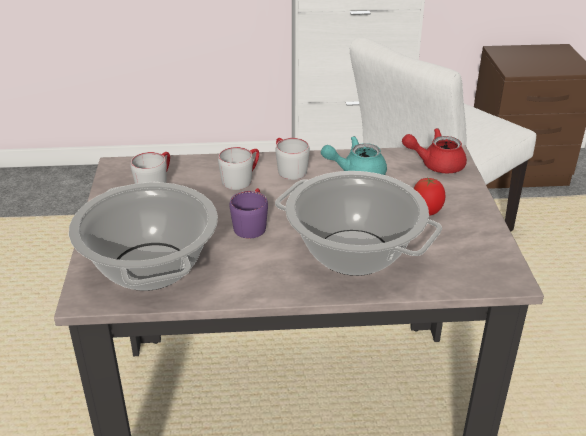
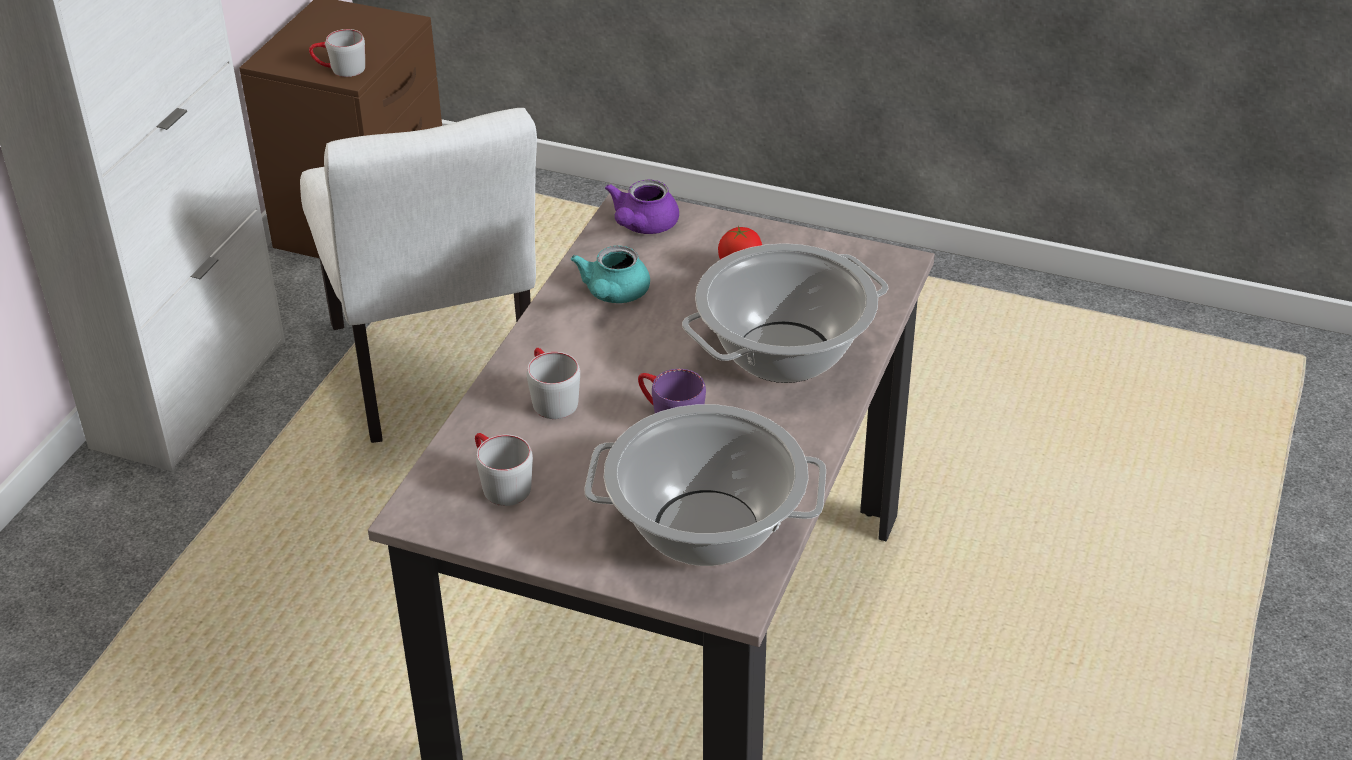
camera: 65 degrees left, 5 degrees up
(288, 169) = (557, 349): grey mug -> grey mug (340, 69)
(436, 164) = (642, 226): red teapot -> purple teapot

